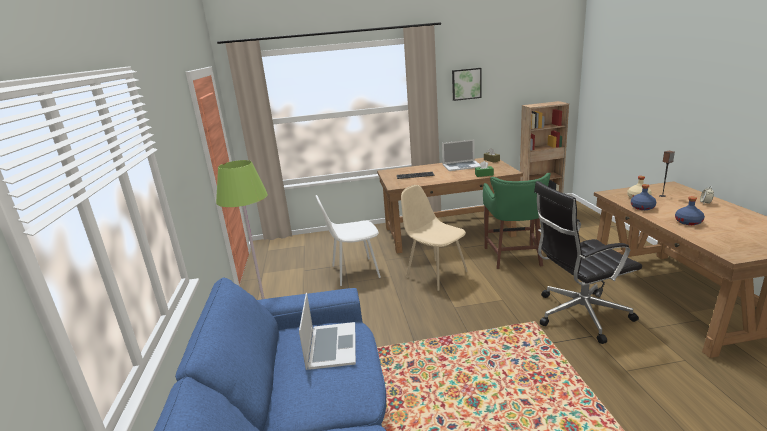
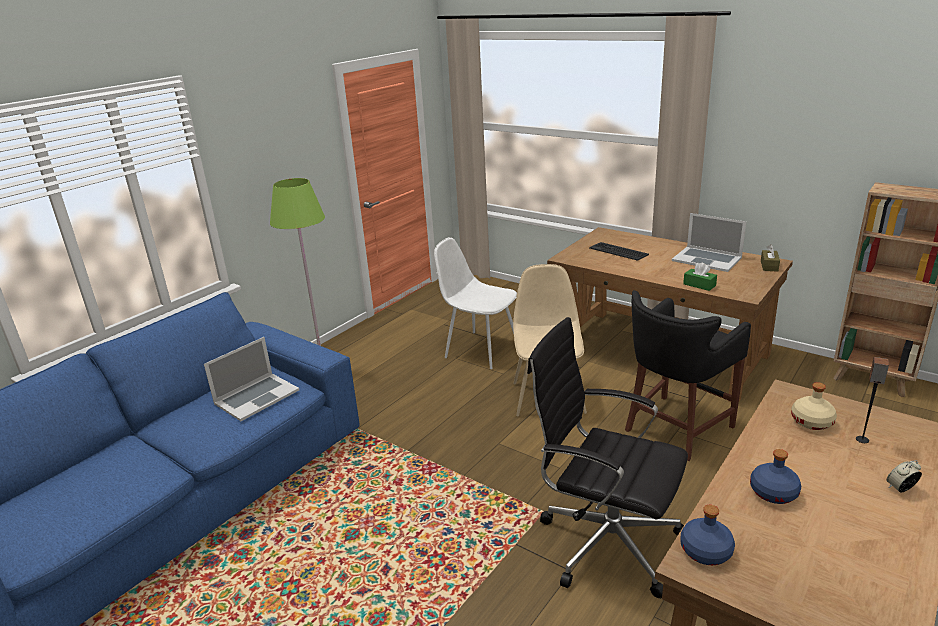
camera: 45 degrees right, 5 degrees up
(466, 84) = (771, 122): picture -> none
(514, 257) = (675, 429): green stool -> black stool
(642, 207) = (772, 437): blue bottle -> blue bottle (705, 551)

